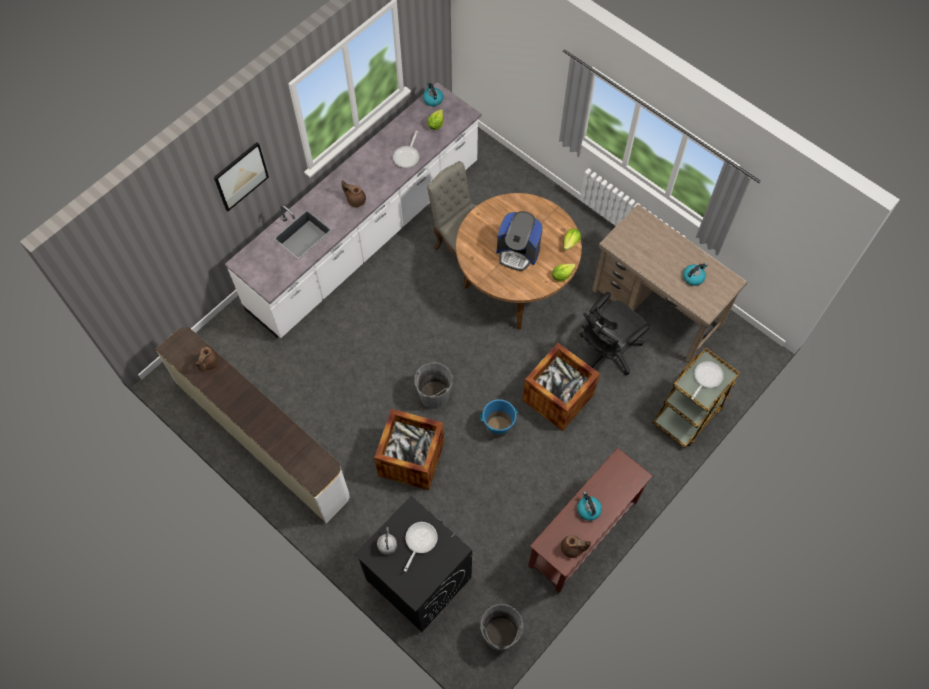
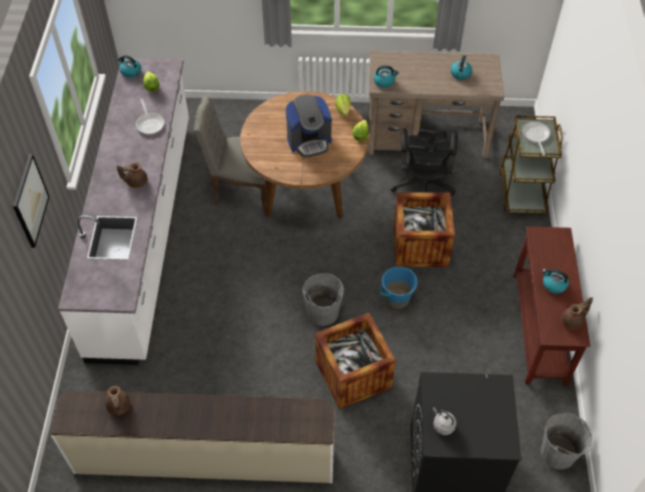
camera: 40 degrees left, 10 degrees down
(419, 541) = (466, 401): frying pan -> none
(621, 241) = (384, 81): none -> kettle

